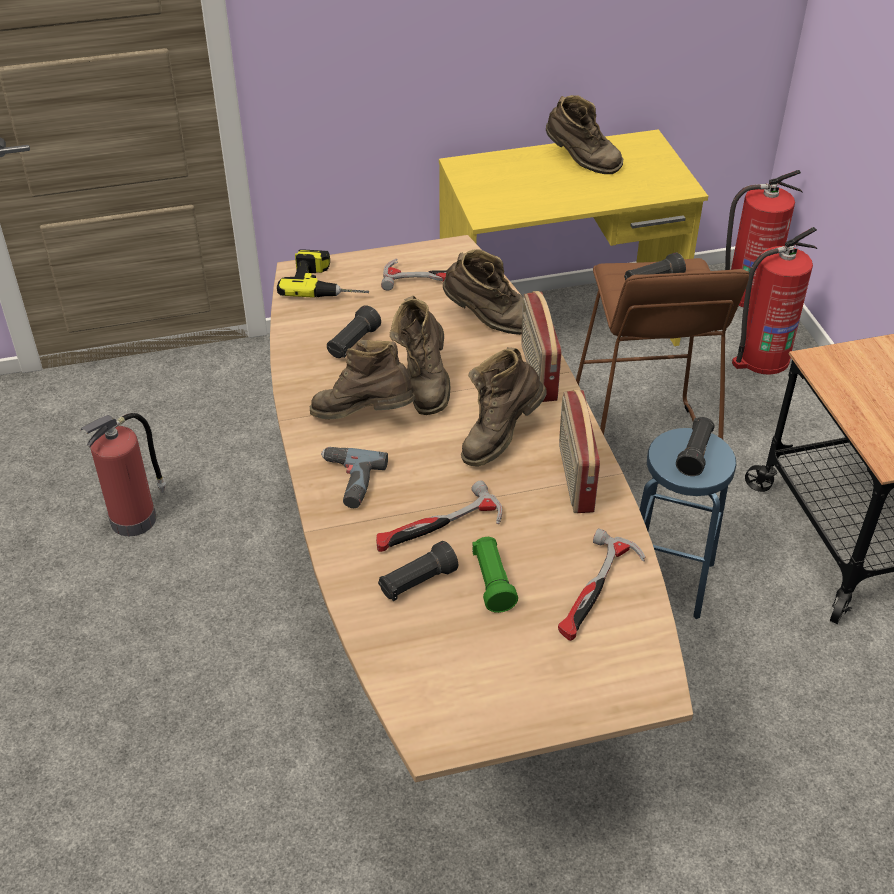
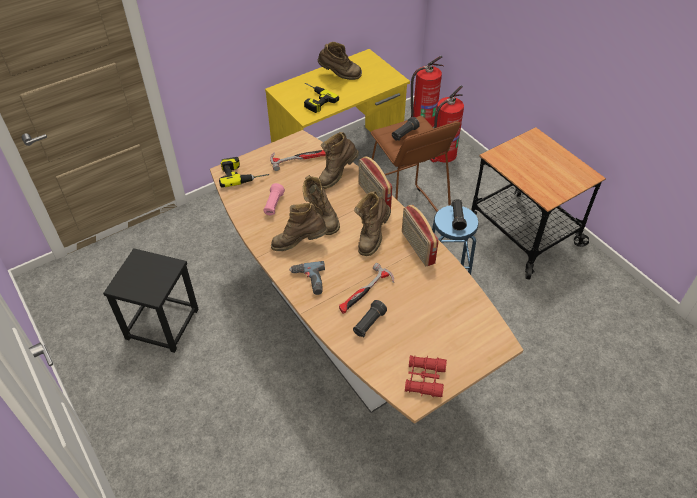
camera: 20 degrees left, 5 degrees up
(135, 518) = (163, 324): fire extinguisher -> black stool
(353, 343) = (273, 205): black flashlight -> pink flashlight
(471, 708) = (424, 379): none -> red binoculars
(489, 321) = (337, 175): brown boot -> brown boot turned 135 degrees clockwise
(492, 582) = (404, 313): green flashlight -> none
(514, 192) = (313, 99): none -> power drill
(596, 591) = (454, 303): hammer -> none

